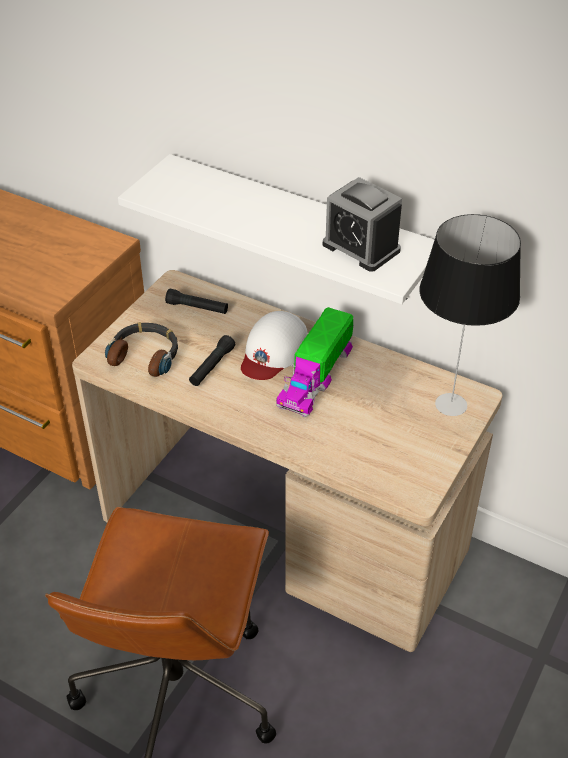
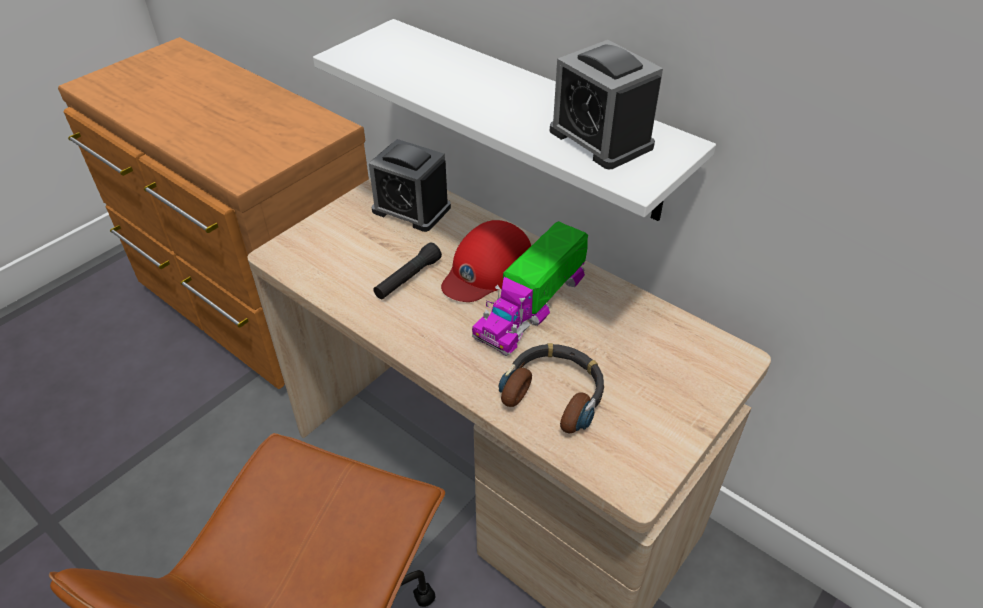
camera: 10 degrees right, 0 degrees up
(145, 355) = (334, 255): headphones -> headphones (555, 393)
(197, 308) = (411, 209): black flashlight -> alarm clock
(273, 351) = (486, 268): white cap -> red cap
(450, 405) = (698, 365): table lamp -> none

